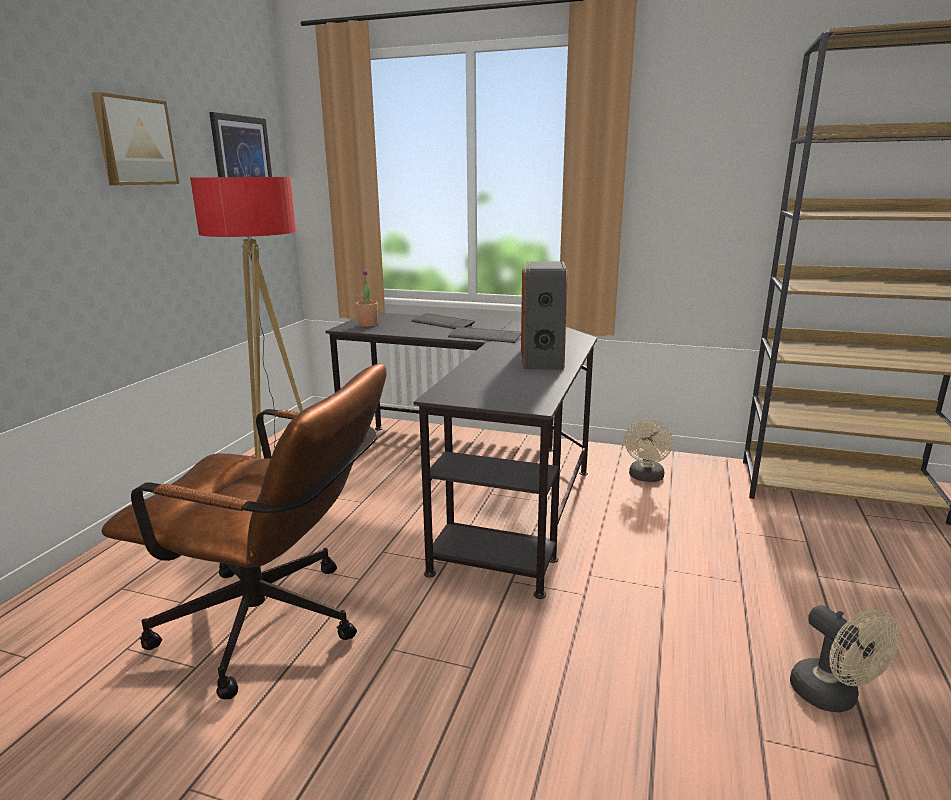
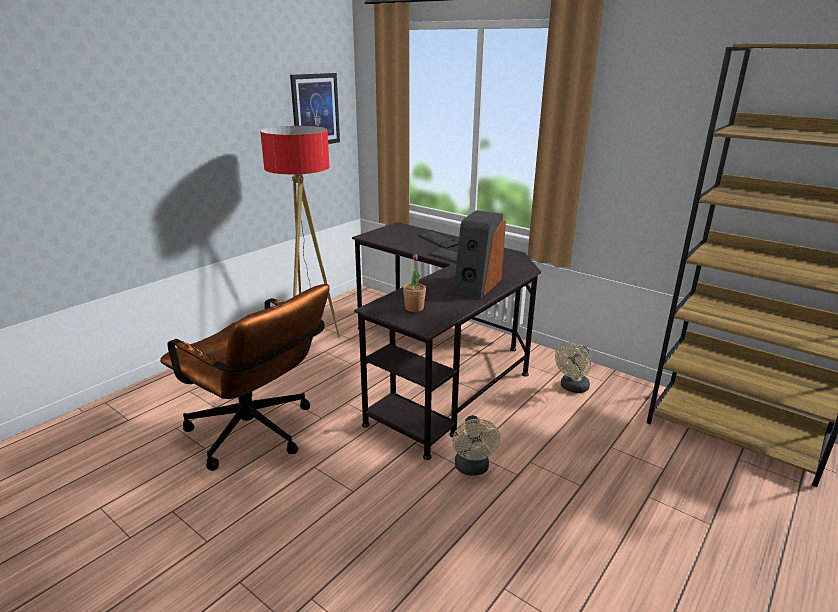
camera: 20 degrees right, 5 degrees up
(134, 141) = (231, 103): picture -> none
(368, 324) = (384, 235): potted plant -> potted plant (414, 308)
(832, 698) = (577, 580): beige fan -> beige fan (472, 469)

